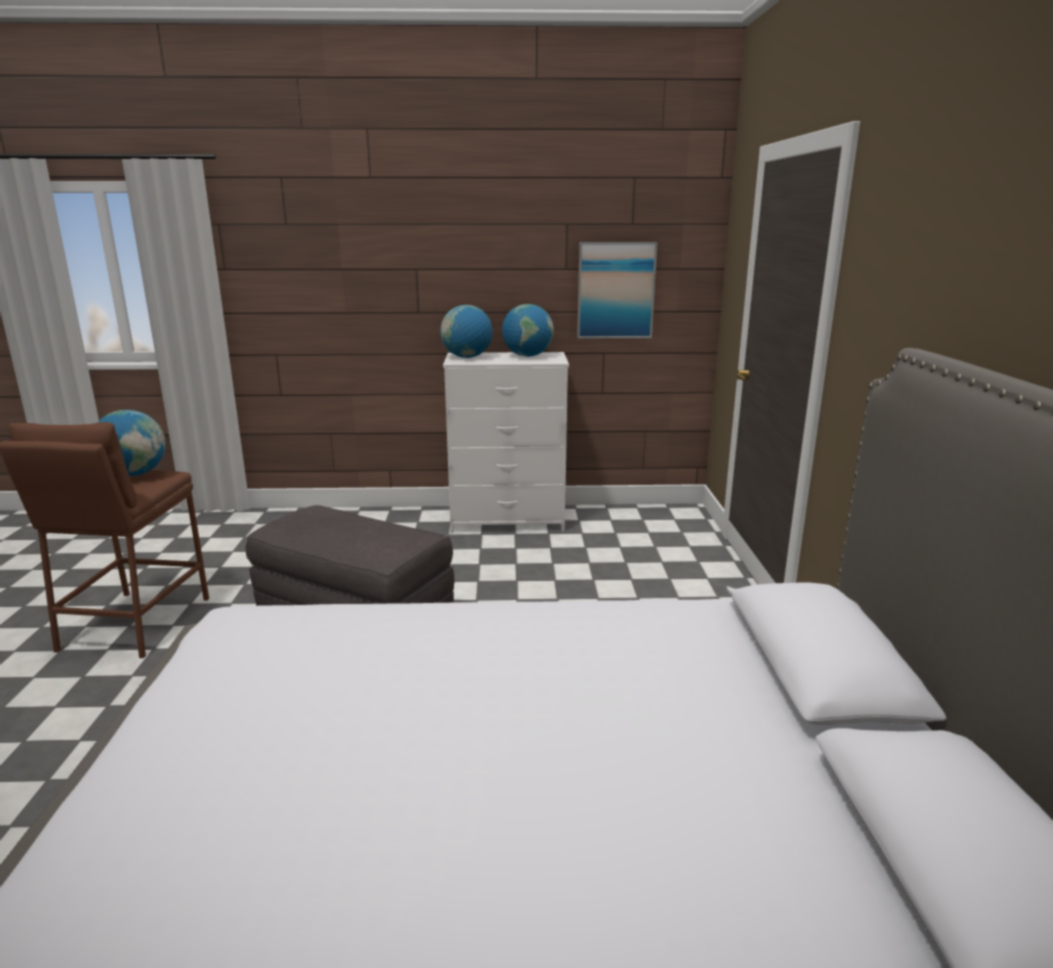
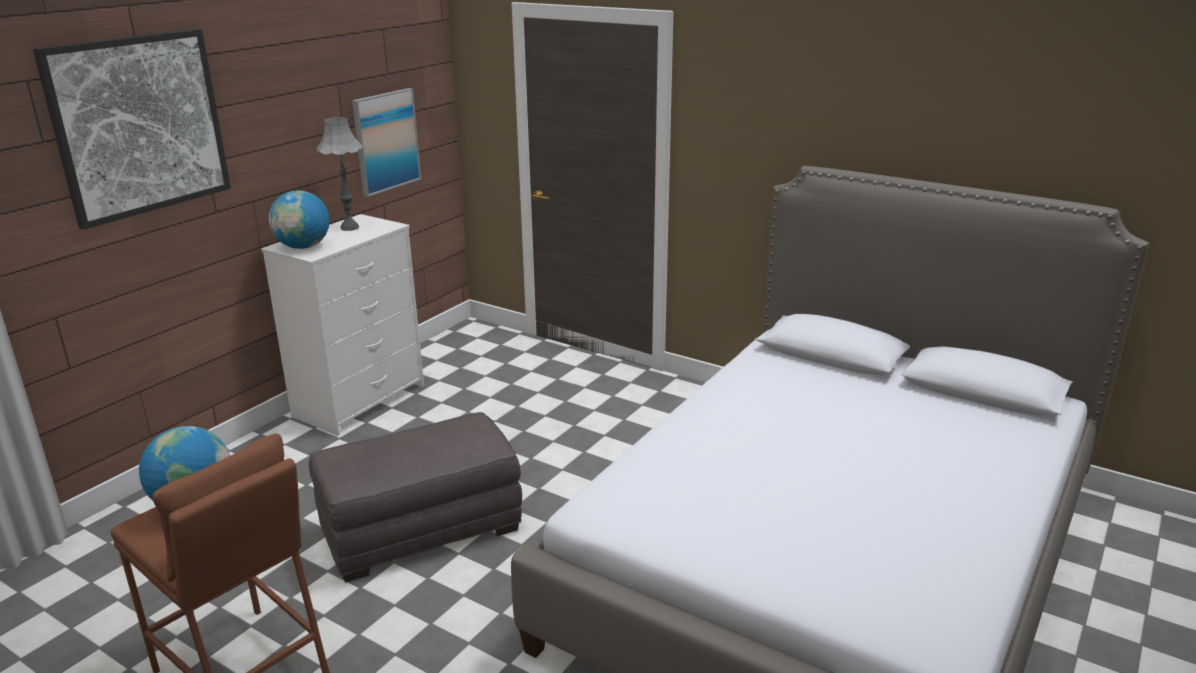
camera: 55 degrees left, 5 degrees up
(359, 225) = (139, 125): none -> picture
(527, 356) = (349, 228): globe -> grey table lamp

